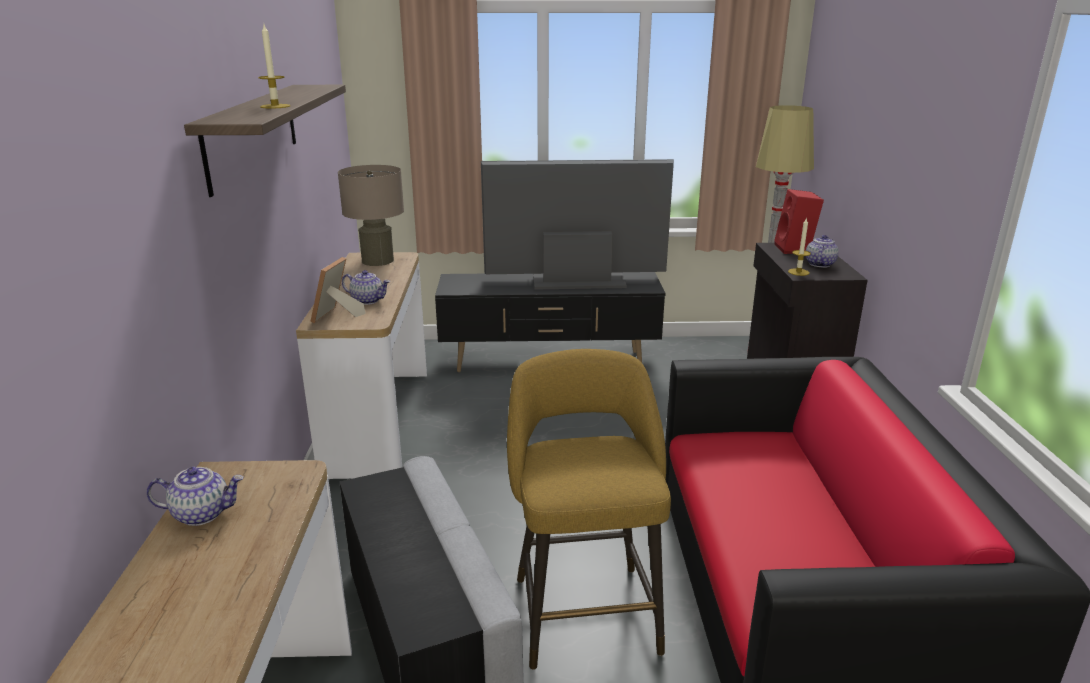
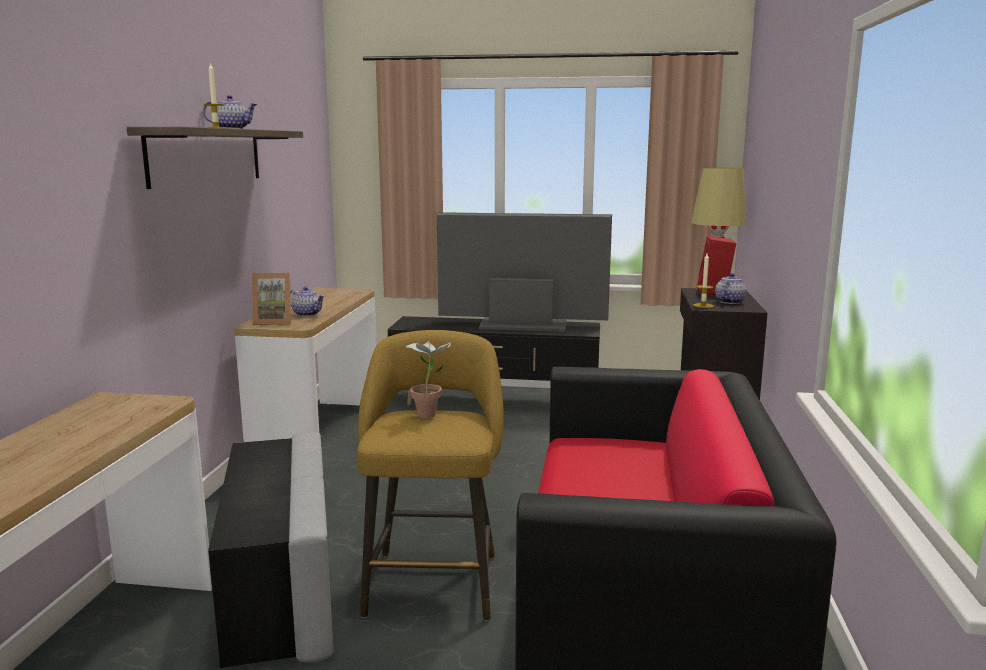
camera: 10 degrees right, 10 degrees down
(202, 513) = (77, 417): teapot -> teapot (232, 129)
(337, 316) = (273, 322): picture frame -> picture frame turned 120 degrees counterclockwise
(377, 261) = (335, 292): beige table lamp -> none
(583, 445) = (430, 413): none -> potted plant

